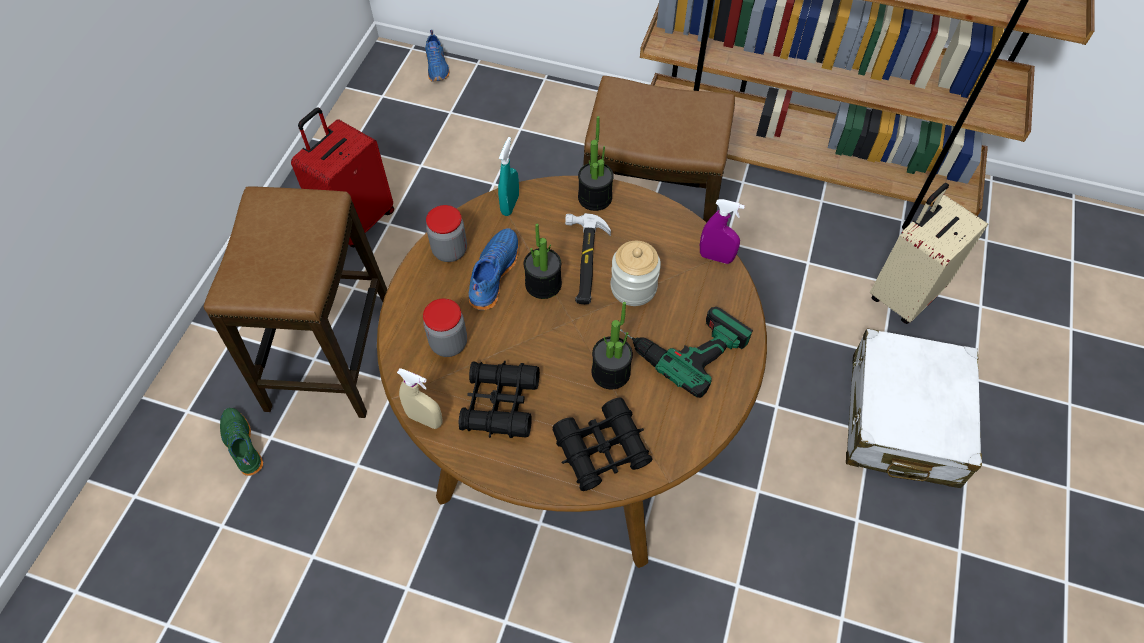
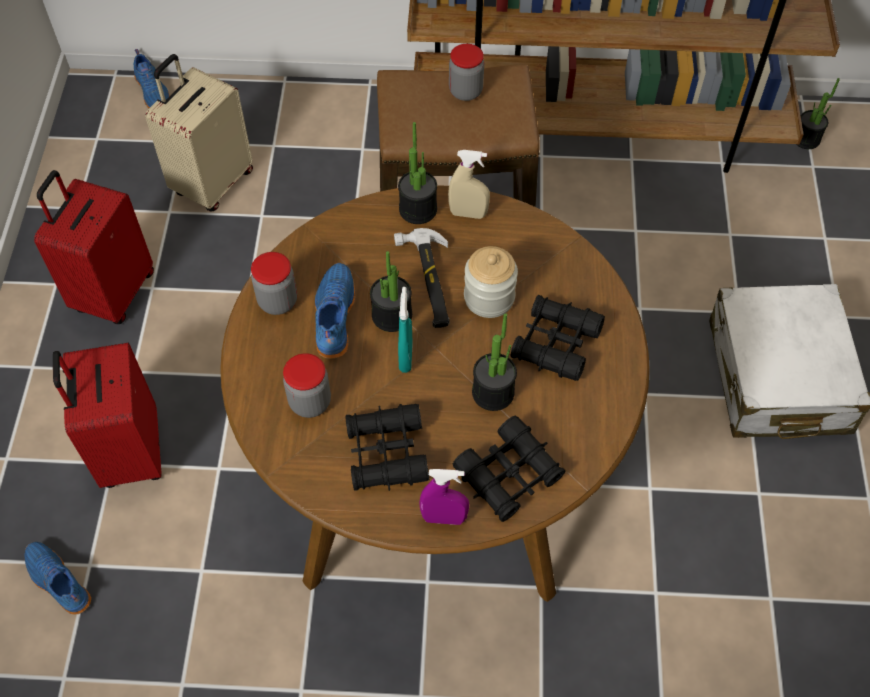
camera: 15 degrees left, 0 degrees up
(241, 445) = (57, 582): green shoe -> blue shoe
(330, 353) = (129, 452): stool -> red suitcase
(425, 419) = (311, 489): beige spray bottle -> beige spray bottle (468, 214)
(510, 205) = (328, 237): turquoise spray bottle -> turquoise spray bottle (405, 357)
(672, 107) = (465, 91): none -> jar
(680, 342) = (555, 344): power drill -> black binoculars
(716, 257) = (565, 246): purple spray bottle -> purple spray bottle (444, 518)
(903, 294) = (743, 243): beige suitcase -> beige suitcase (212, 183)
(986, 215) = (806, 139): none -> potted plant

